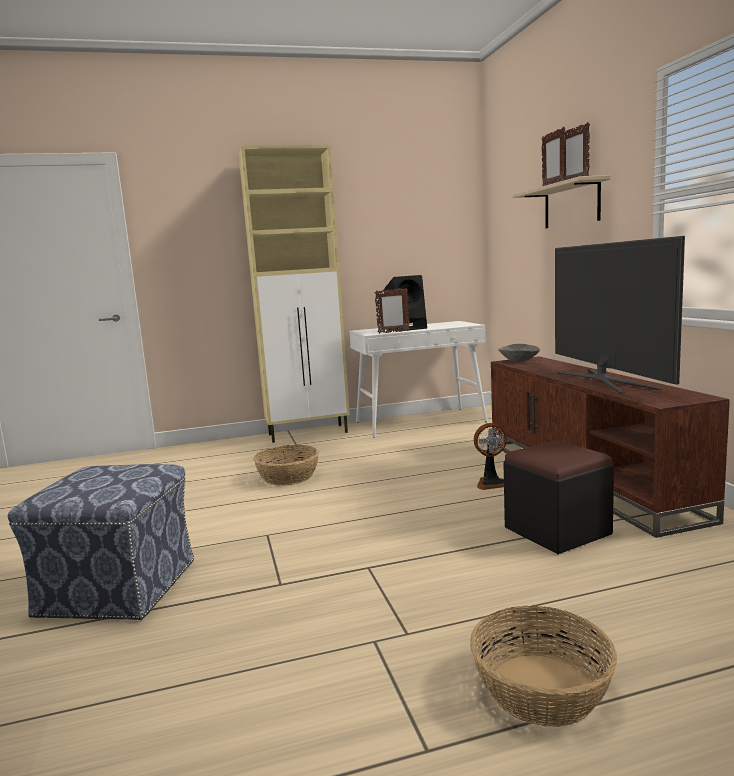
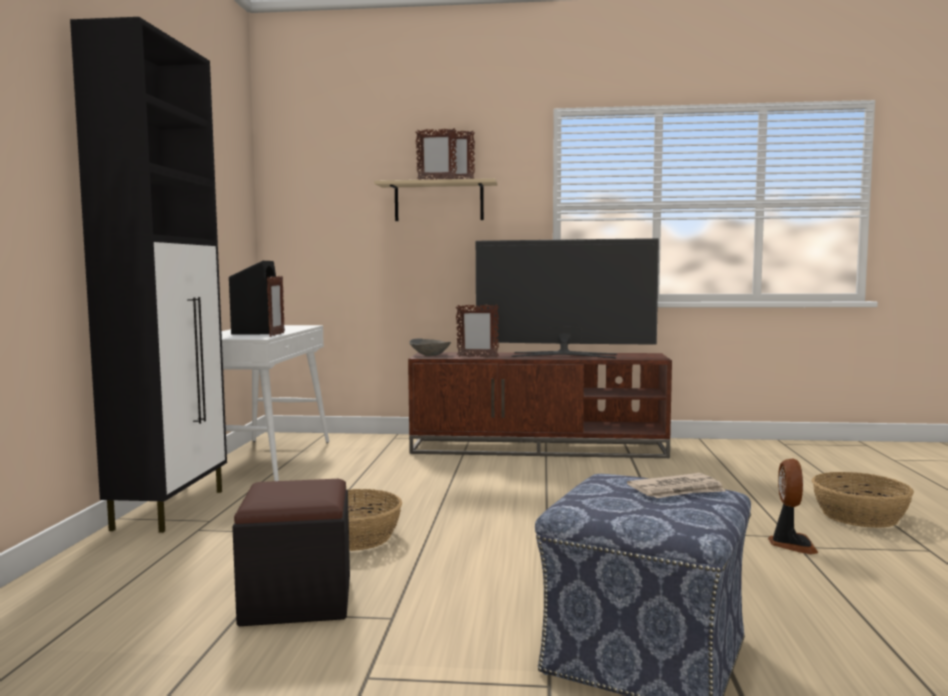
camera: 70 degrees left, 5 degrees down
(109, 484) = (677, 490): none -> newspaper
(309, 433) = (171, 509): beige cabinet -> black cabinet
(491, 483) = (514, 470): fan -> fan (791, 544)
(534, 368) = (477, 357): none -> picture frame
(557, 531) = (638, 473): black ottoman -> black ottoman (297, 600)

